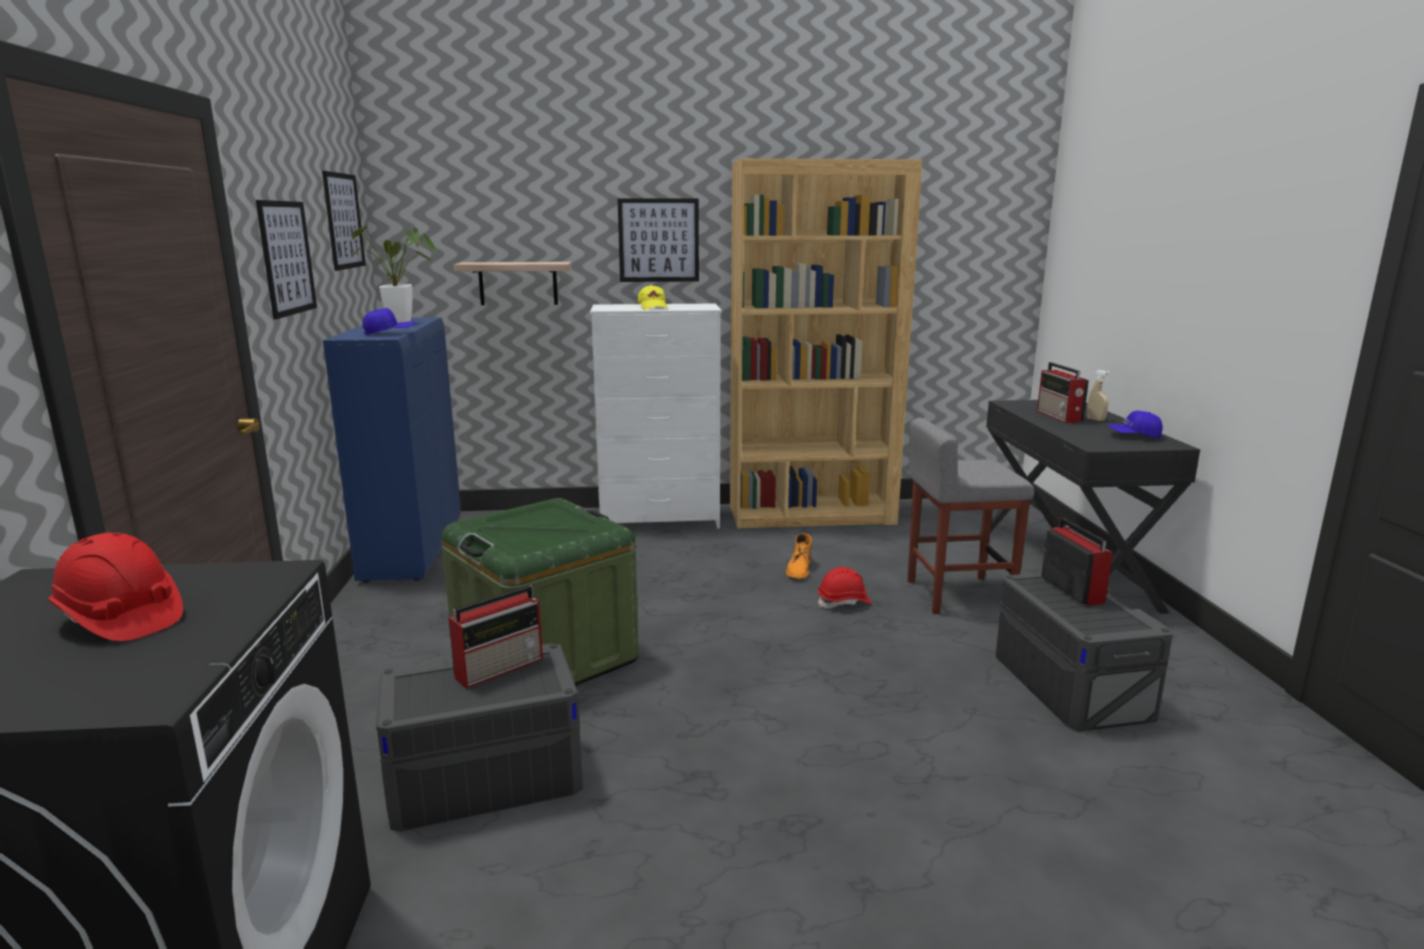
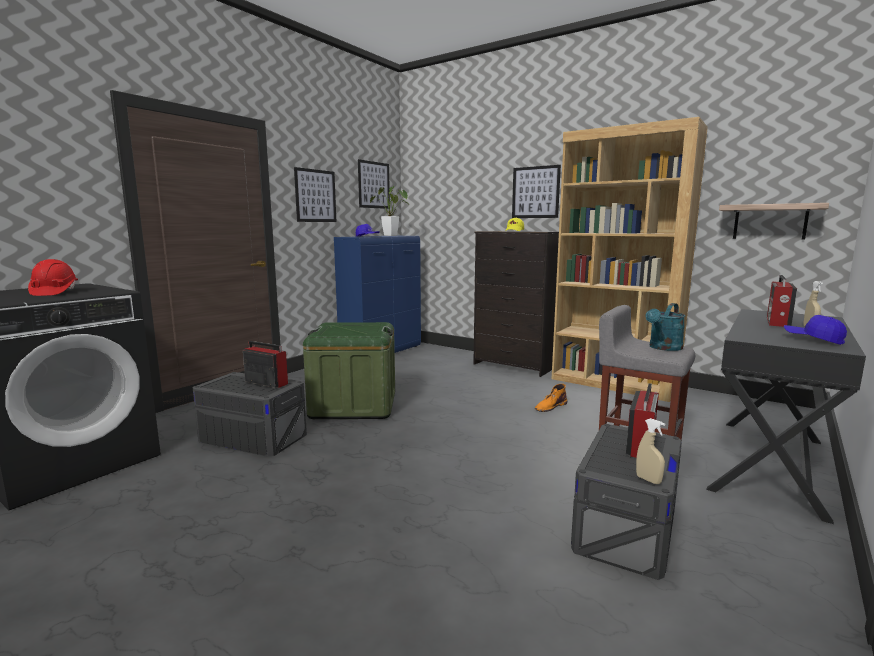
camera: 40 degrees right, 5 degrees down
(501, 667) = (265, 382): radio -> radio turned 150 degrees counterclockwise
(518, 283) = (461, 219): shelf -> shelf (770, 222)
(660, 520) = (514, 366): white dresser -> black dresser
(844, 603) = (546, 429): red hard hat -> none
(980, 466) = (663, 348): none -> turquoise watering can
(1140, 624) = (648, 480): none -> beige spray bottle

